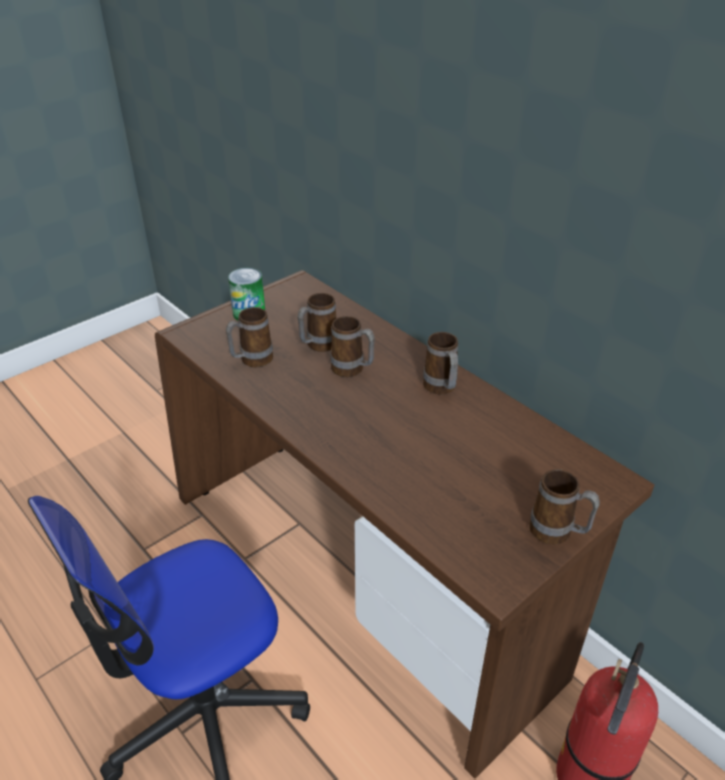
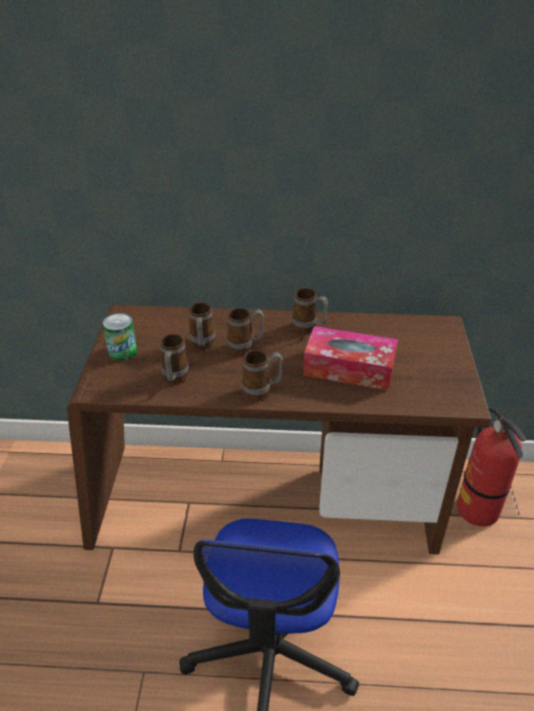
camera: 45 degrees left, 0 degrees up
(421, 453) = (349, 368): none -> tissue box
(558, 534) = (458, 364): mug -> mug (262, 392)

